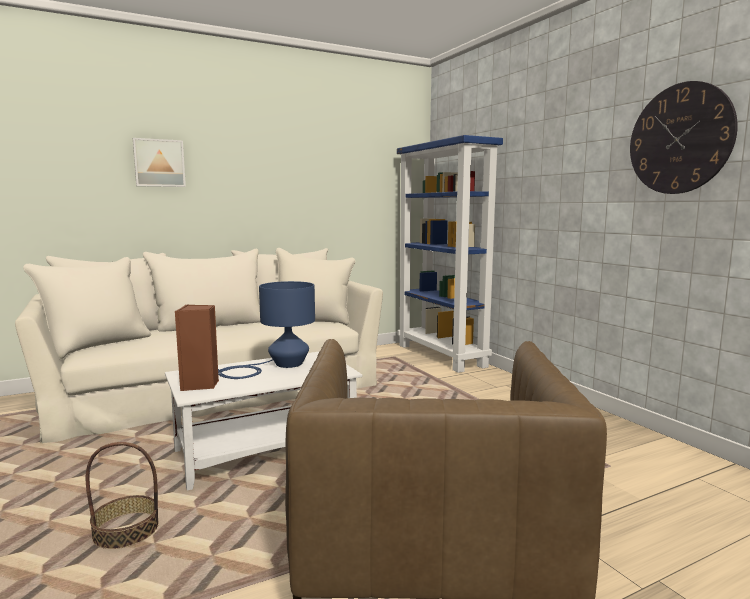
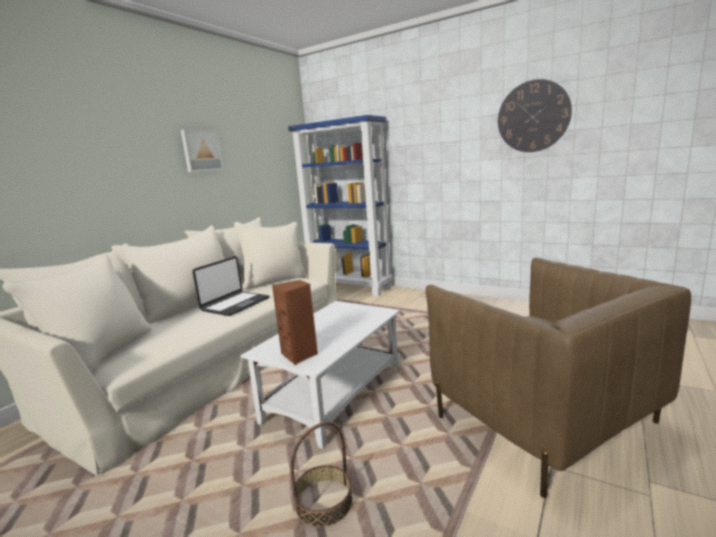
camera: 30 degrees left, 5 degrees up
(159, 163) = (91, 148): picture -> picture (201, 151)
(239, 332) = (235, 304): none -> laptop
(270, 367) = (324, 324): blue table lamp -> none

